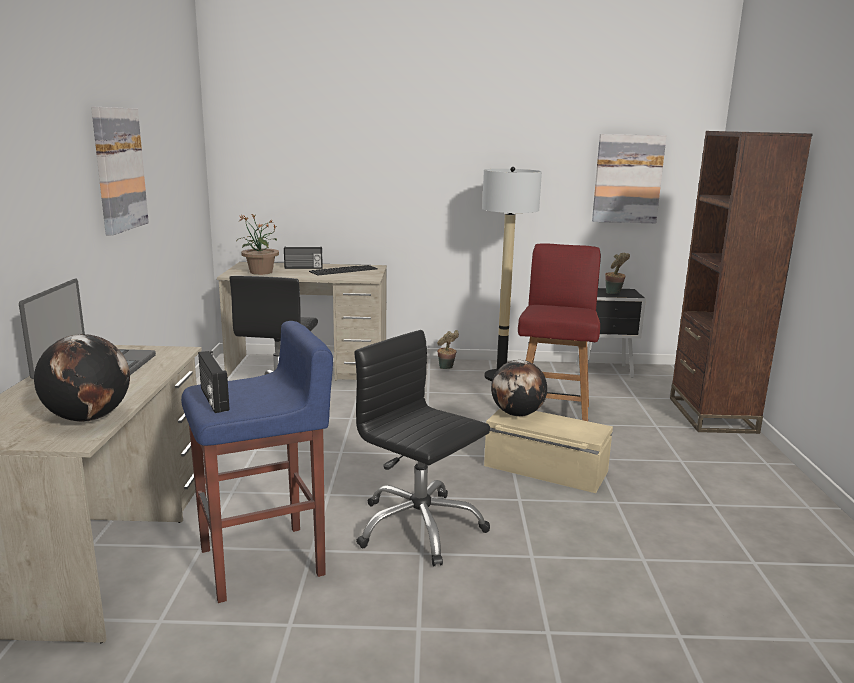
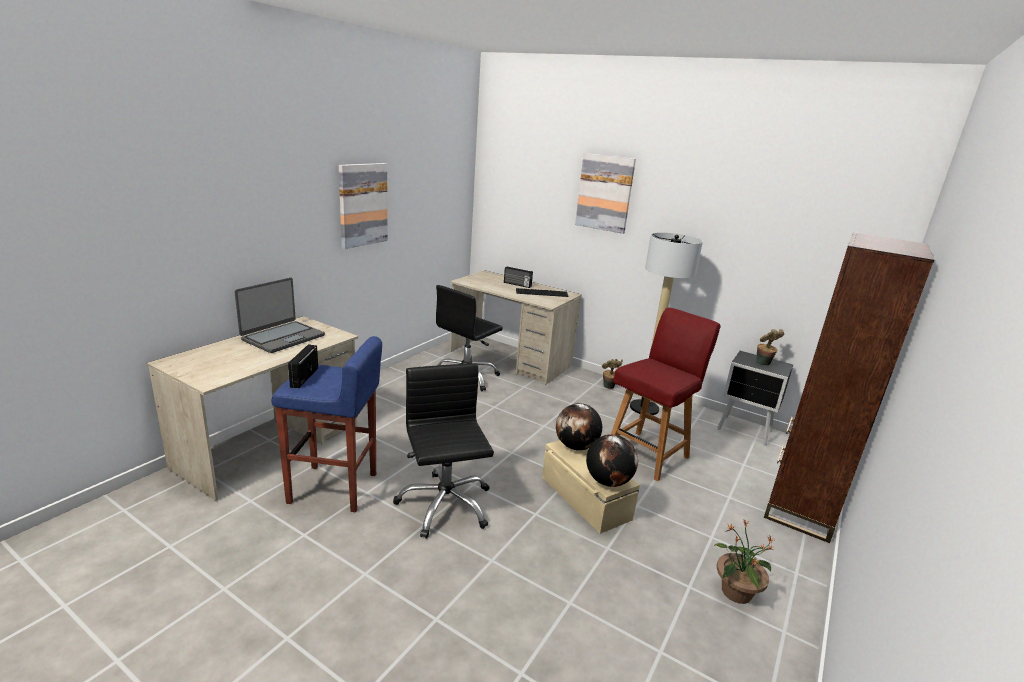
camera: 30 degrees right, 5 degrees up
(88, 418) = (233, 369): globe -> globe (608, 481)
(260, 272) = (482, 282): potted plant -> potted plant (735, 592)
(627, 179) = (805, 260): picture -> picture (605, 193)

